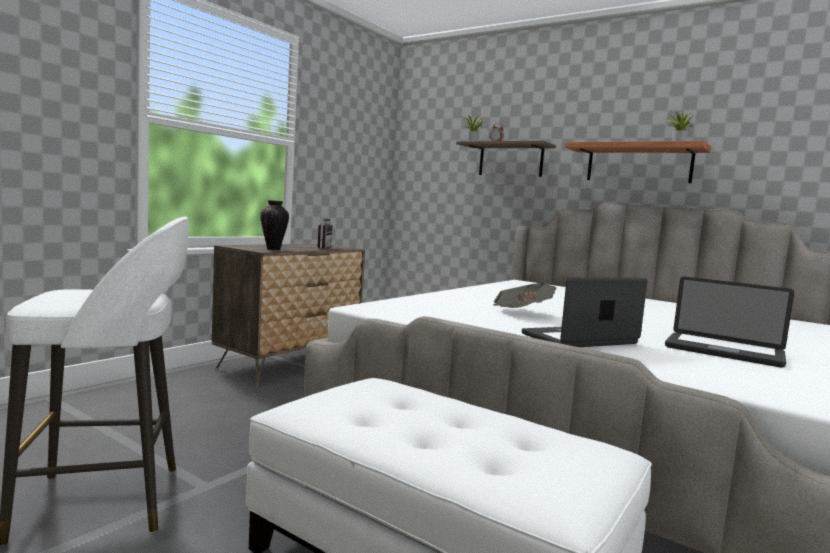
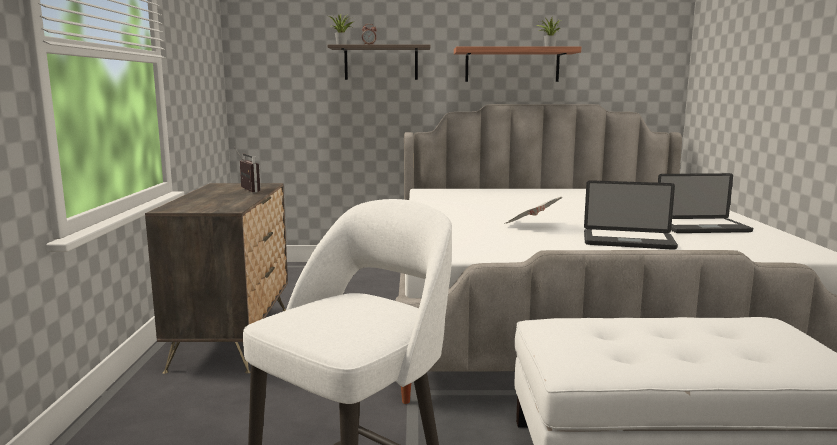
camera: 35 degrees left, 5 degrees up
(273, 249) = (226, 204): vase -> none
(579, 339) = (628, 241): laptop -> laptop turned 105 degrees counterclockwise

